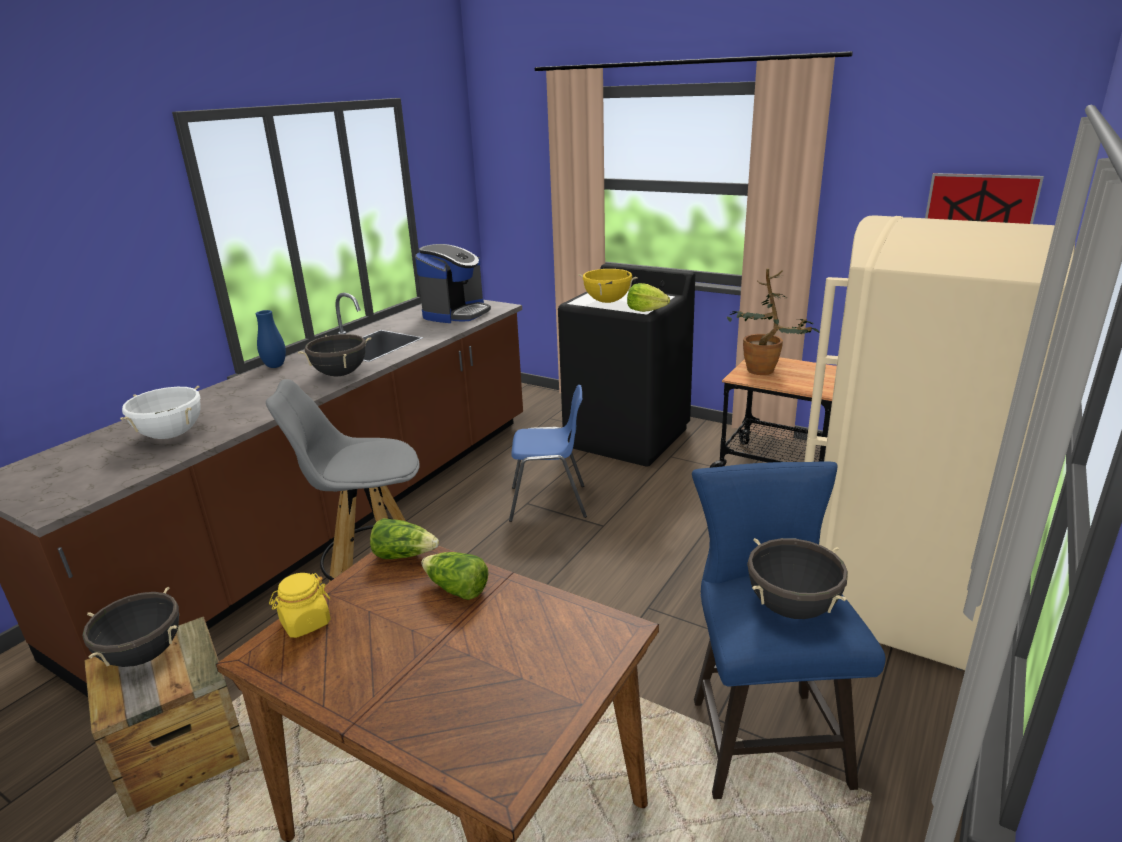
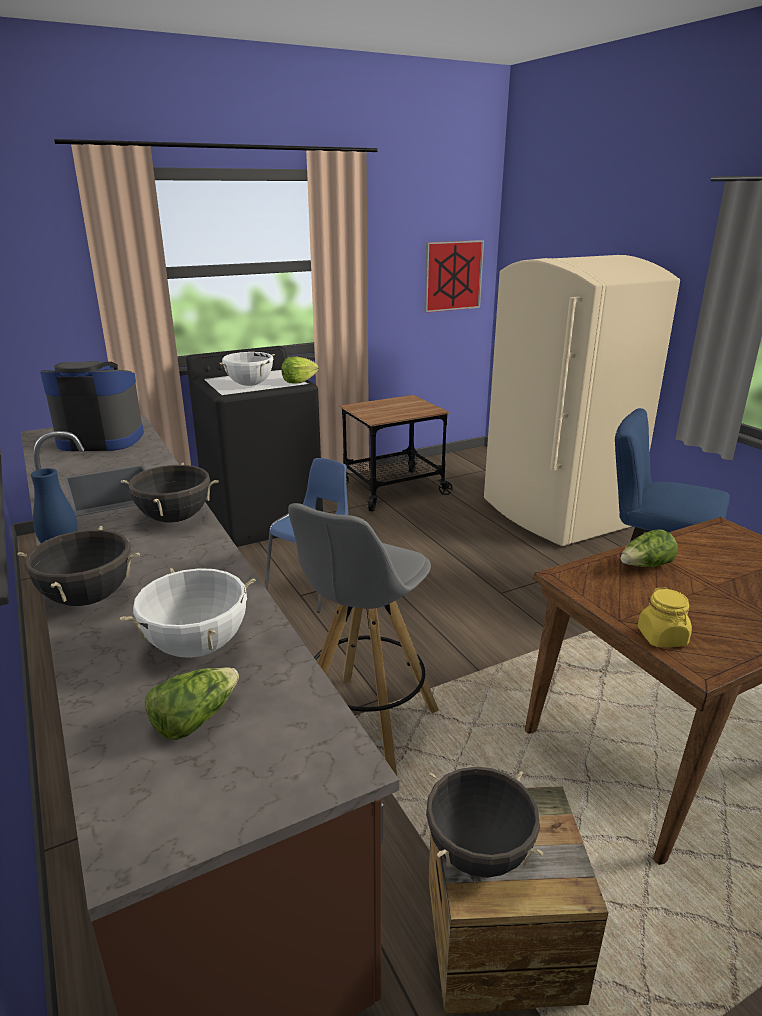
camera: 60 degrees left, 0 degrees up
(404, 555) = (579, 576): lettuce -> lettuce (194, 719)
(456, 313) = (101, 439): coffee machine -> coffee machine turned 60 degrees counterclockwise
(607, 301) = (250, 385): yellow cooking pot -> white cooking pot
(766, 372) = (381, 412): potted plant -> none
(792, 608) = (691, 493): black cooking pot -> black cooking pot (88, 598)

